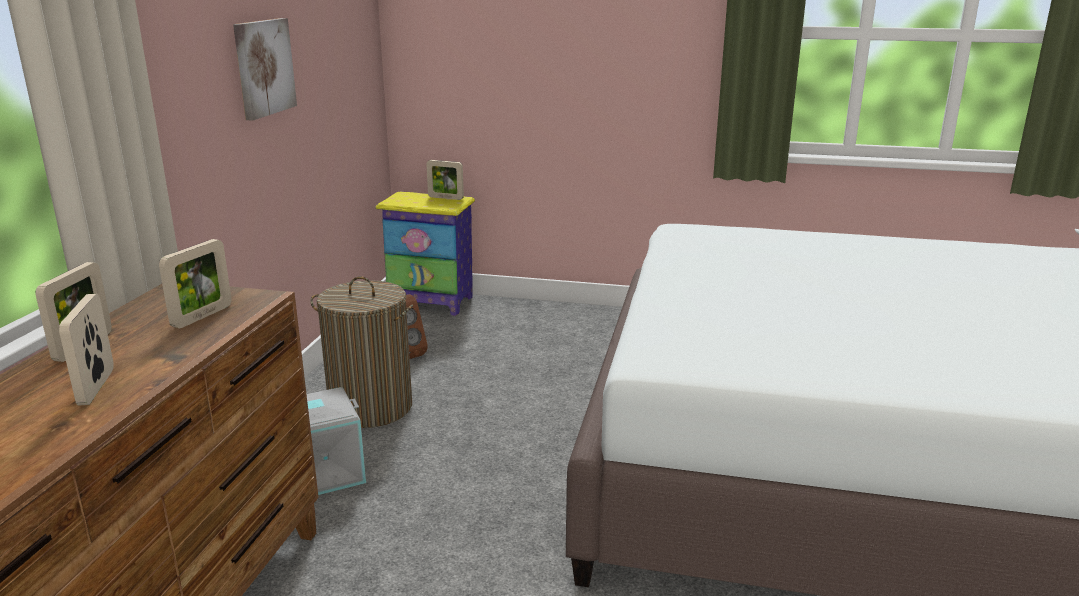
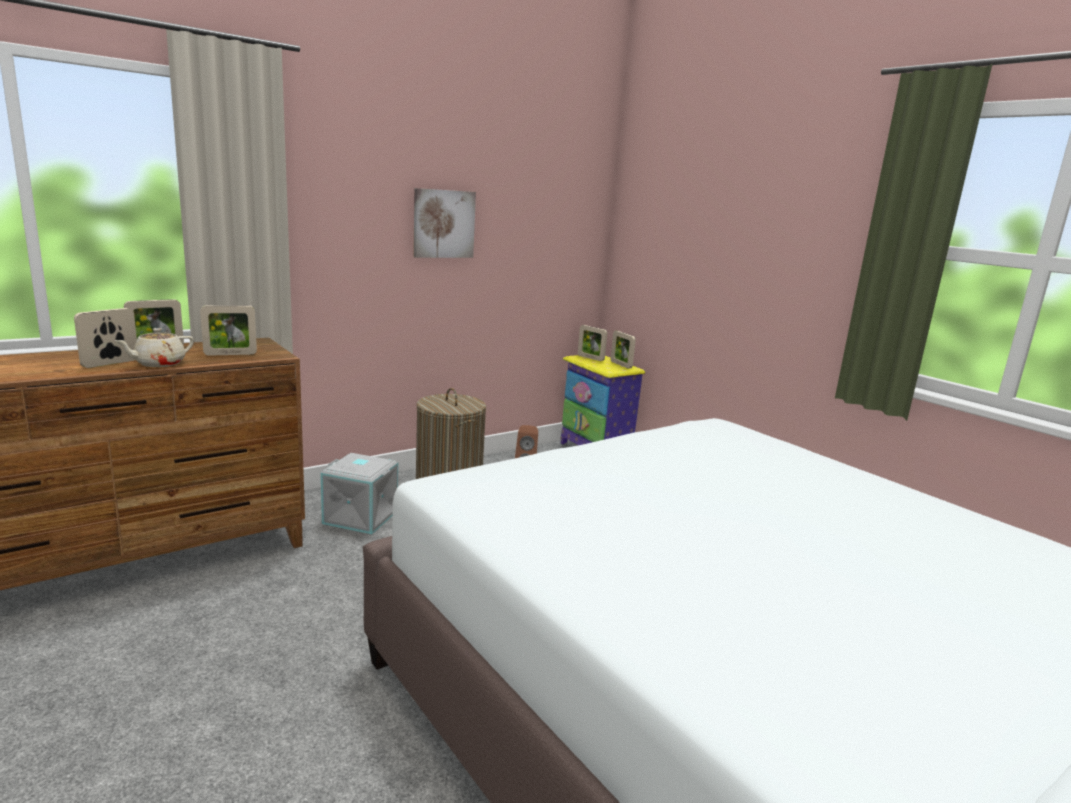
camera: 40 degrees right, 5 degrees down
(163, 361) = (159, 364): none -> beige teapot
(405, 199) = (590, 358): none -> picture frame

